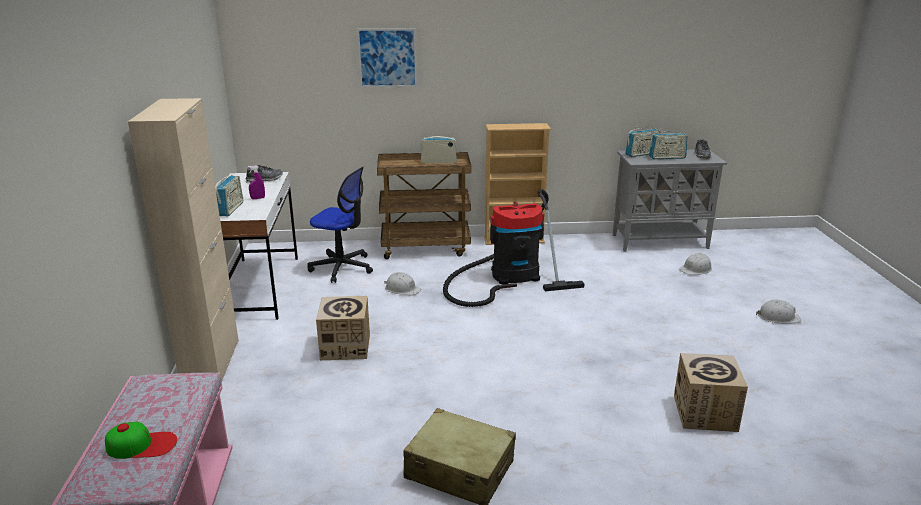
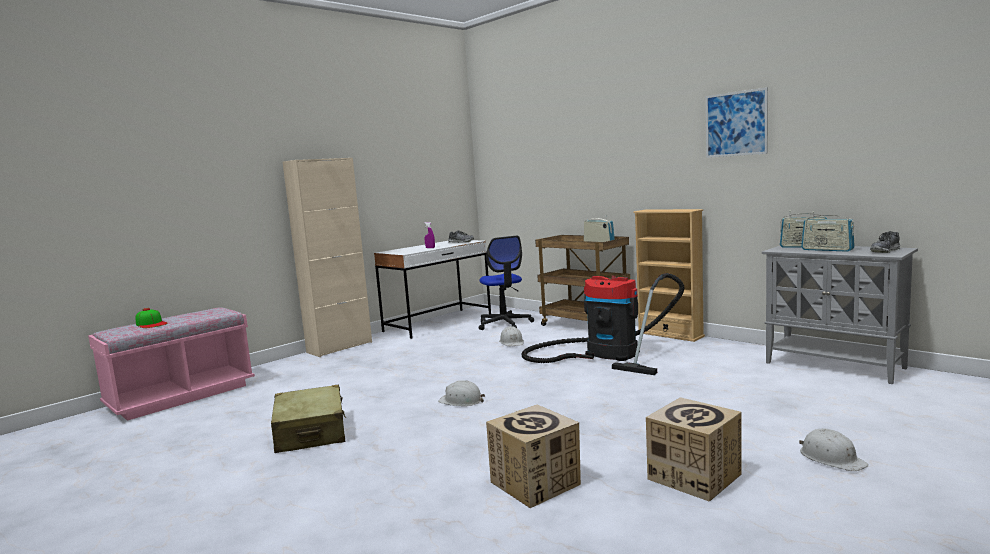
camera: 50 degrees right, 15 degrees down
(231, 209) = (403, 250): radio -> none
(345, 347) = (409, 359): cardboard box -> cardboard box (694, 476)
(387, 58) = (568, 150): picture -> picture (736, 124)
(696, 269) = (823, 394): white hard hat -> white hard hat (461, 401)

